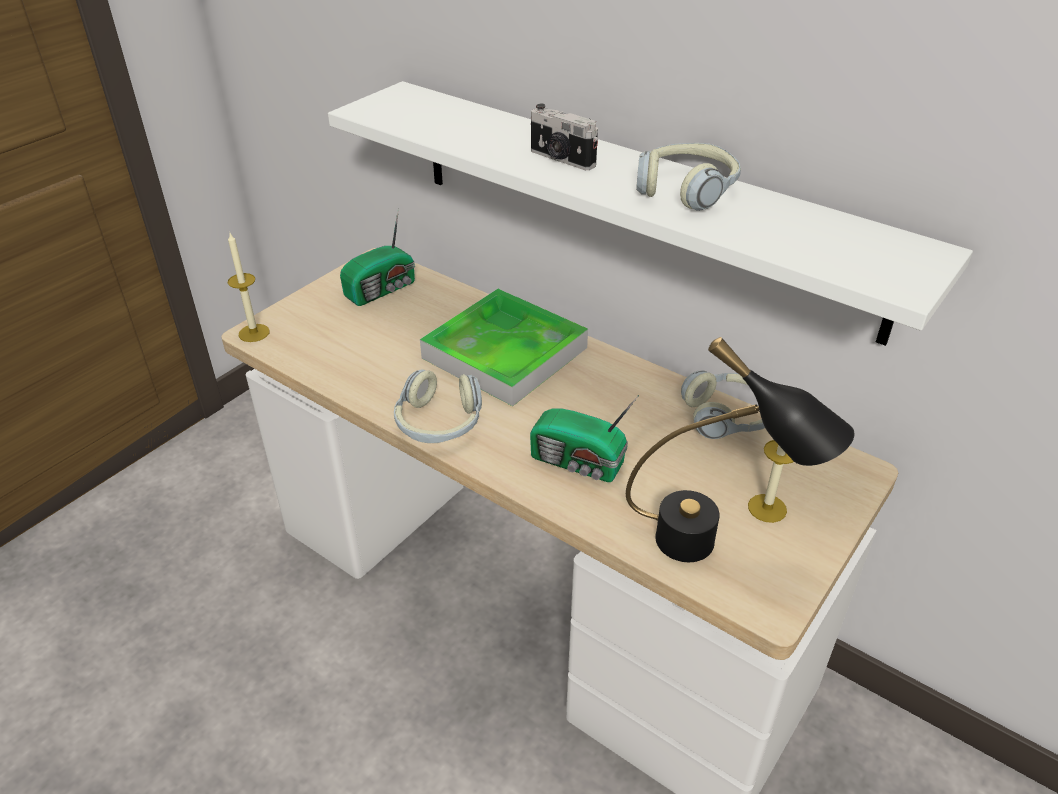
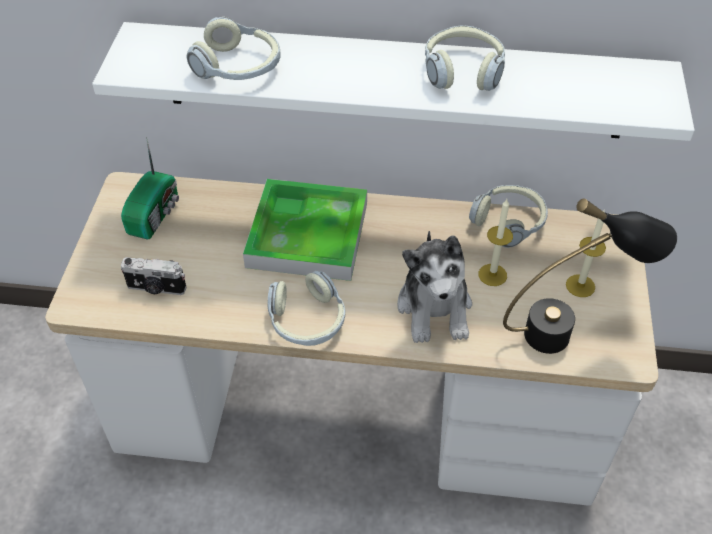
camera: 30 degrees left, 10 degrees up
(254, 333) = (75, 304): candle -> candle (492, 275)
(463, 132) = (238, 67): none -> headphones
(561, 159) = (344, 71): camera -> camera (156, 288)
(579, 463) = (435, 308): radio -> plush toy

